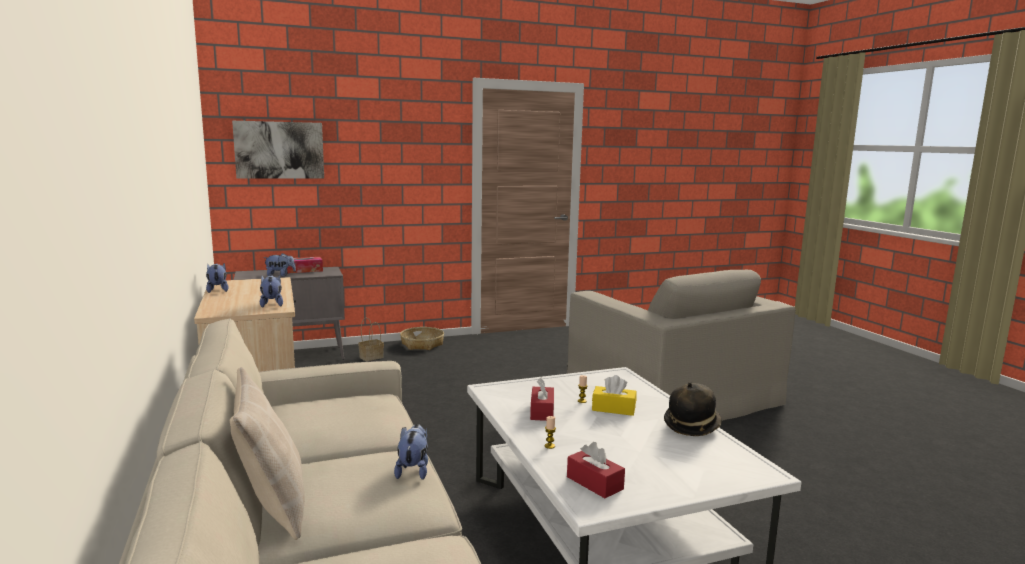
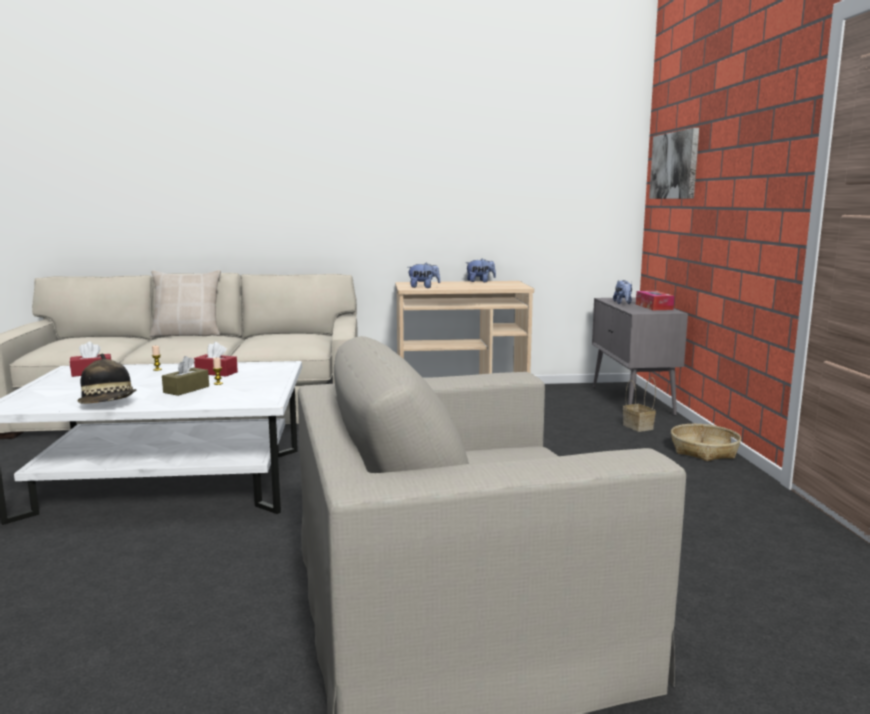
camera: 105 degrees right, 0 degrees up
(413, 470) = (184, 350): plush toy -> none
(613, 409) = (186, 389): yellow tissue box -> brown tissue box

